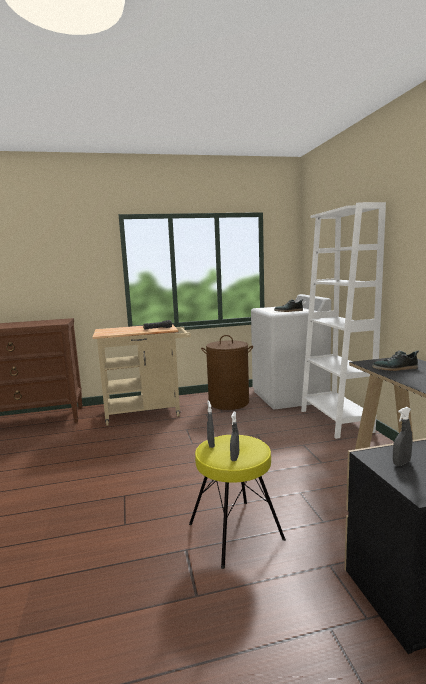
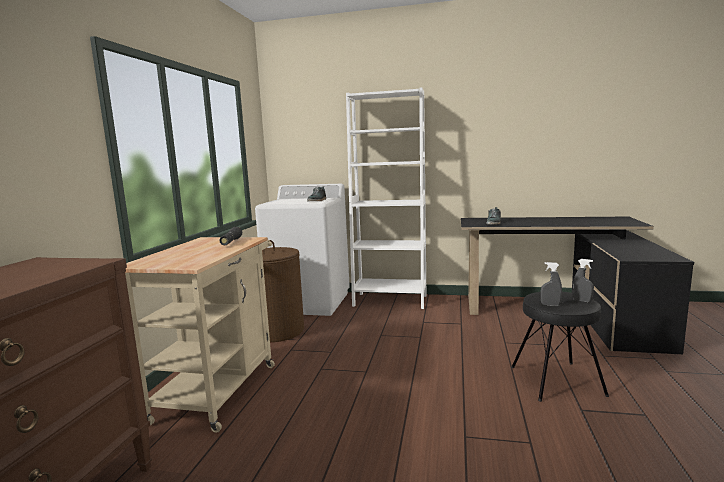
camera: 65 degrees left, 0 degrees up
(234, 531) = (556, 381): yellow stool -> black stool
(401, 463) = (637, 255): grey spray bottle -> none

